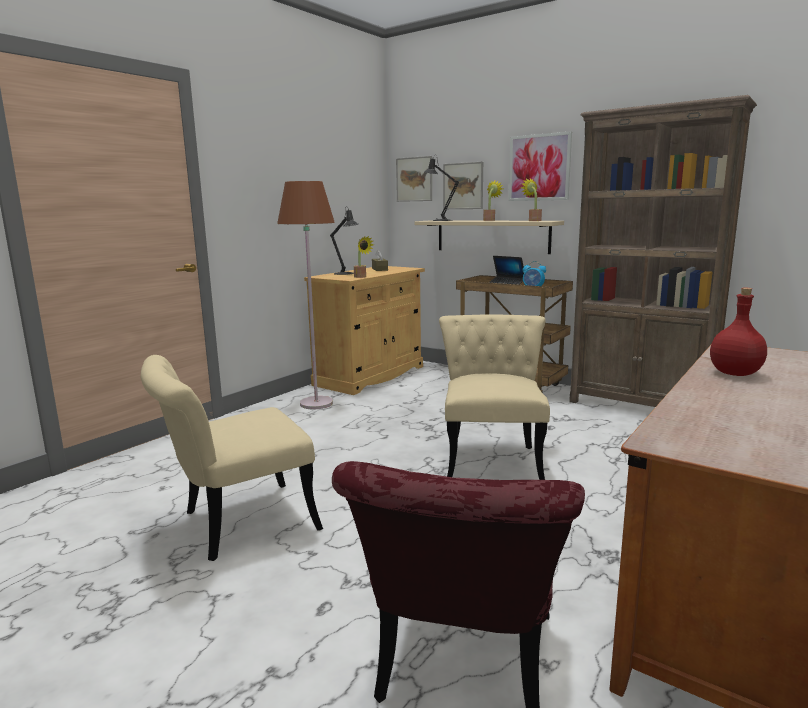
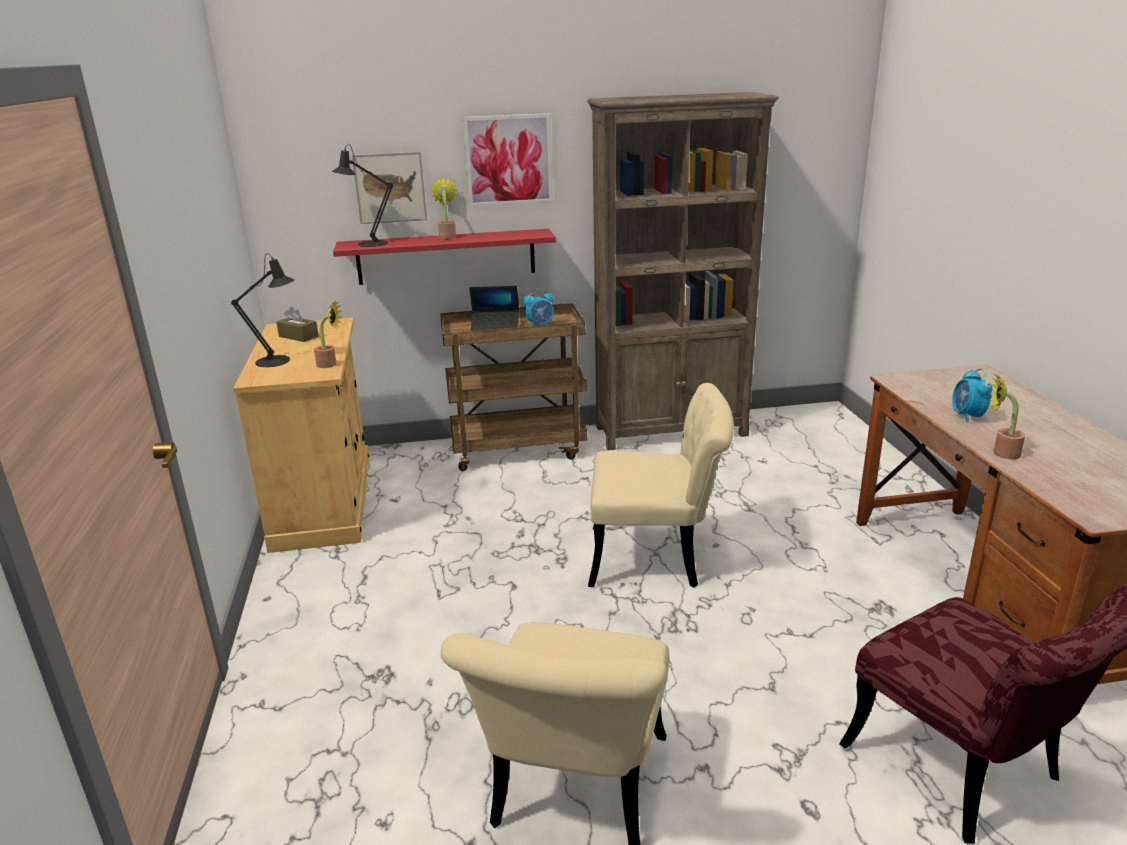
camera: 45 degrees left, 10 degrees up
(316, 403) = (335, 579): brown floor lamp -> none
(414, 179) = (296, 179): picture -> none
(492, 236) = (446, 256): beige shelf -> red shelf
(492, 458) = (658, 557): beige chair -> beige chair turned 135 degrees clockwise
(533, 220) = (519, 234): potted plant -> potted plant (1000, 453)
(736, 374) = (967, 416): red bottle -> alarm clock

